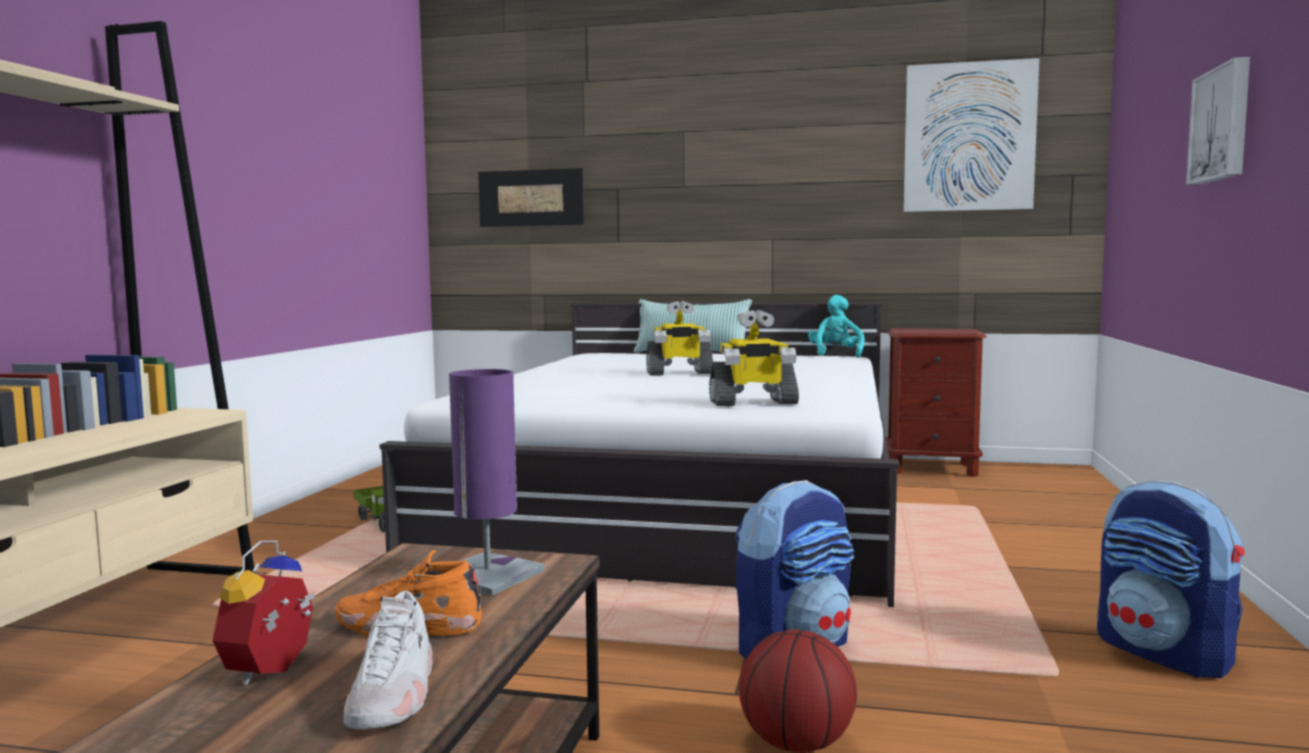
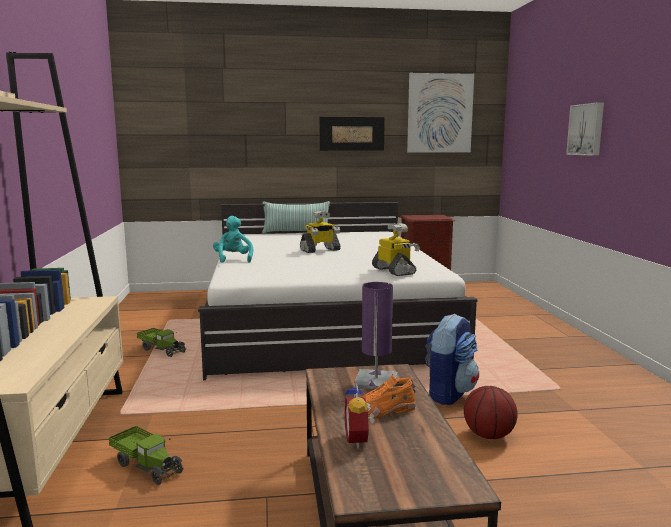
camera: 20 degrees left, 5 degrees up
(148, 689) = (147, 466): none -> toy truck
(394, 696) = (427, 441): white shoe -> none
(531, 198) = (189, 139): picture -> picture (351, 133)
(752, 402) = (394, 271): toy robot -> toy robot turned 90 degrees counterclockwise
(835, 355) = (376, 231): turquoise plush toy -> turquoise plush toy (233, 259)
(1165, 654) = (591, 373): backpack -> none

